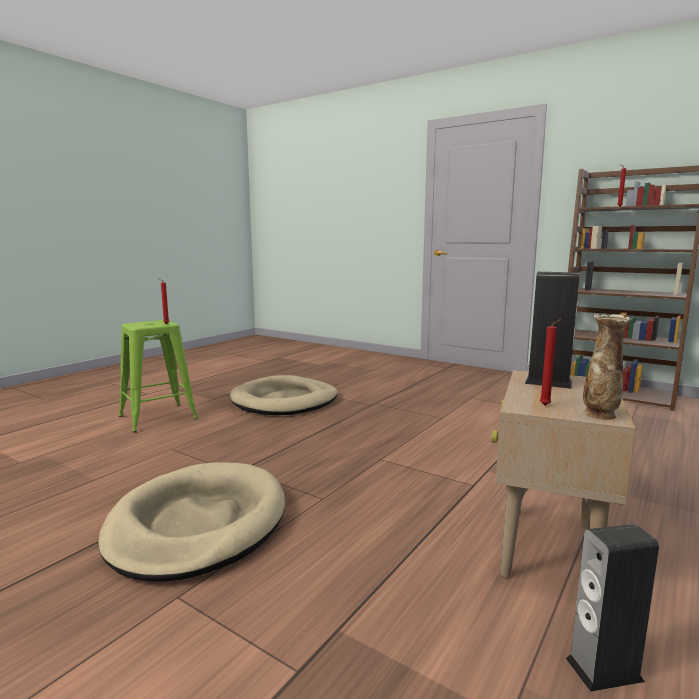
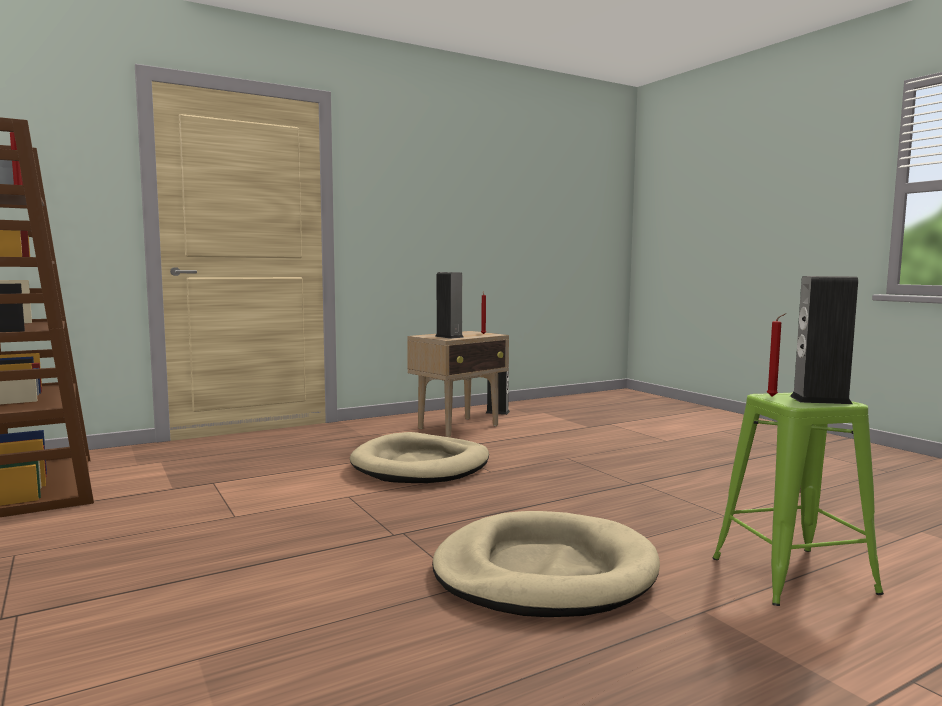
camera: 155 degrees left, 5 degrees down
(143, 323) = (820, 400): none -> speaker
(198, 524) = (665, 459): beige dog bed -> beige dog bed (421, 465)
(600, 415) = (471, 332): vase -> none

